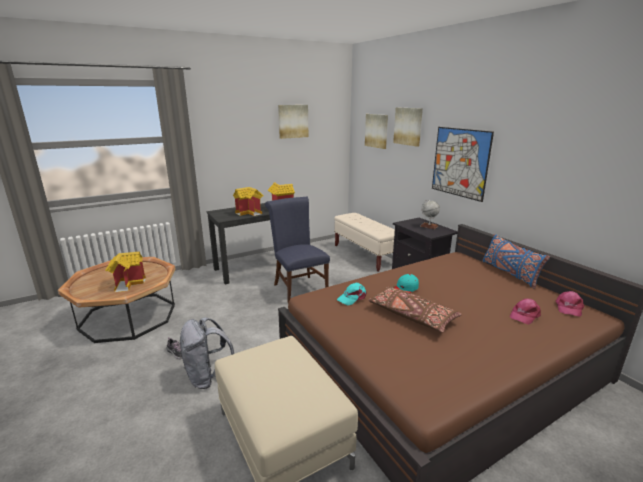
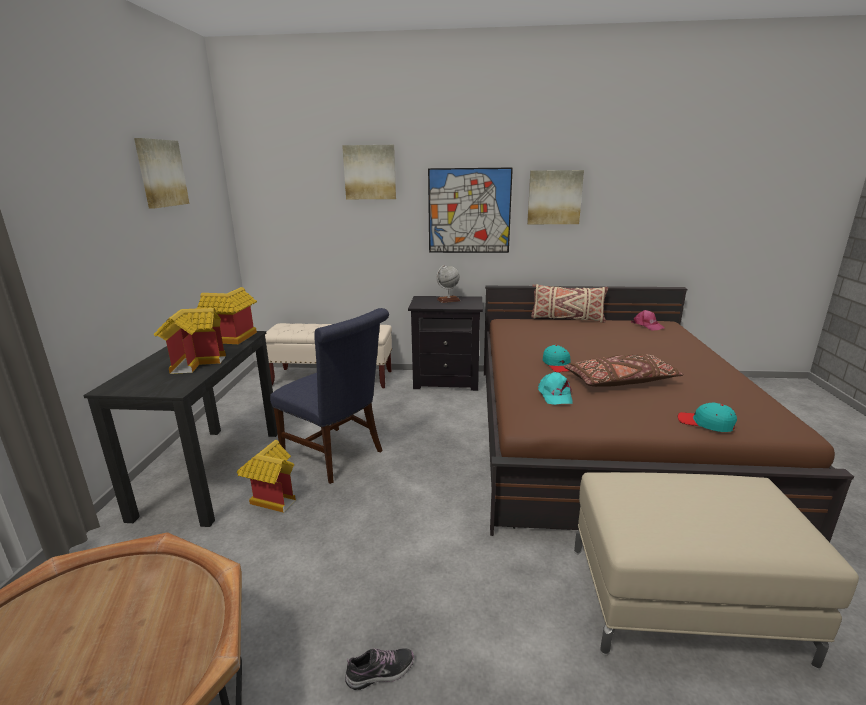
camera: 55 degrees left, 0 degrees up
(129, 283) = (131, 641): toy house -> toy house (271, 497)
(208, 377) = (492, 644): grey backpack -> none
(298, 287) = (337, 456): blue chair -> blue chair turned 150 degrees counterclockwise
(377, 131) = (301, 185): picture -> picture (554, 197)
(383, 359) = (706, 423): none -> turquoise cap
(509, 273) = (567, 319): blue pillow -> beige pillow
(524, 315) = (650, 342): pink cap -> none

